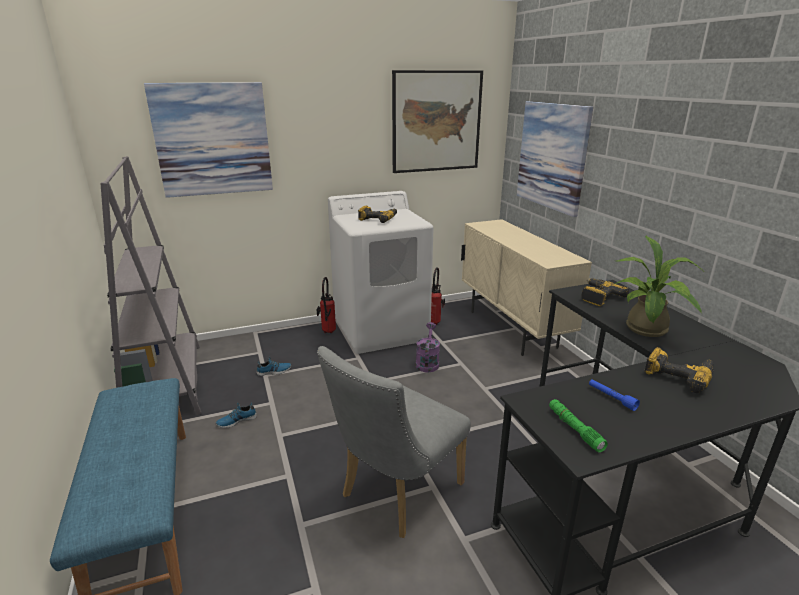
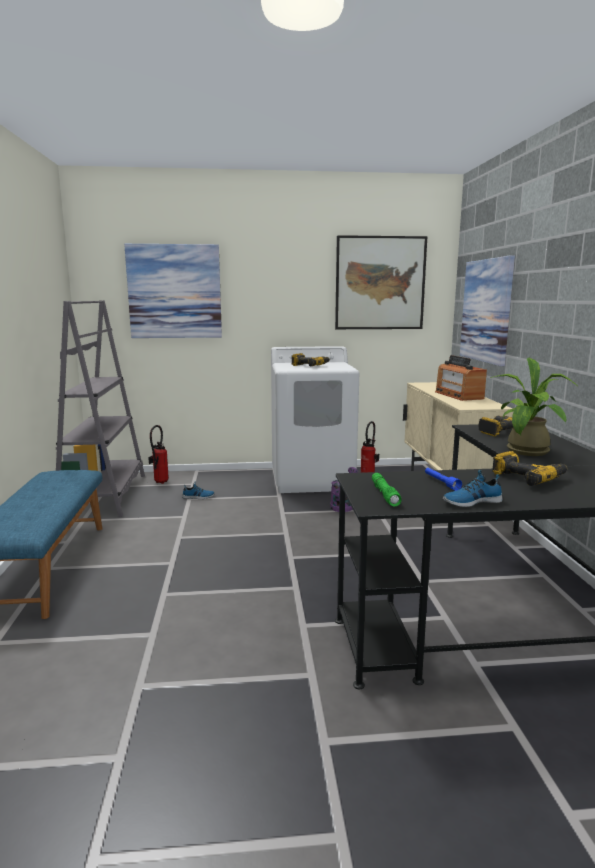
camera: 15 degrees right, 10 degrees down
(236, 420) = (148, 524): shoe -> shoe (471, 501)
(327, 332) = (261, 476): fire extinguisher -> fire extinguisher (159, 482)
(396, 494) = (258, 587): grey chair -> none
(528, 243) = (458, 395): none -> radio

